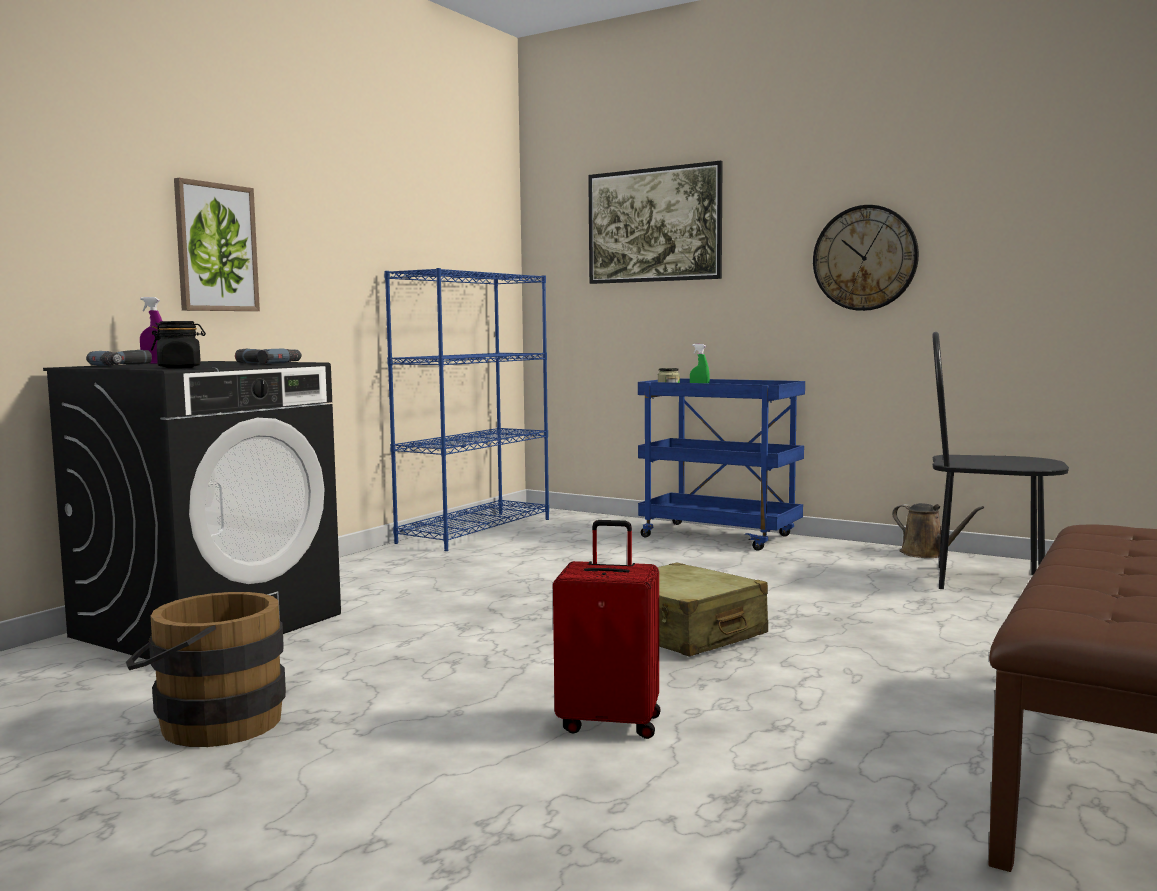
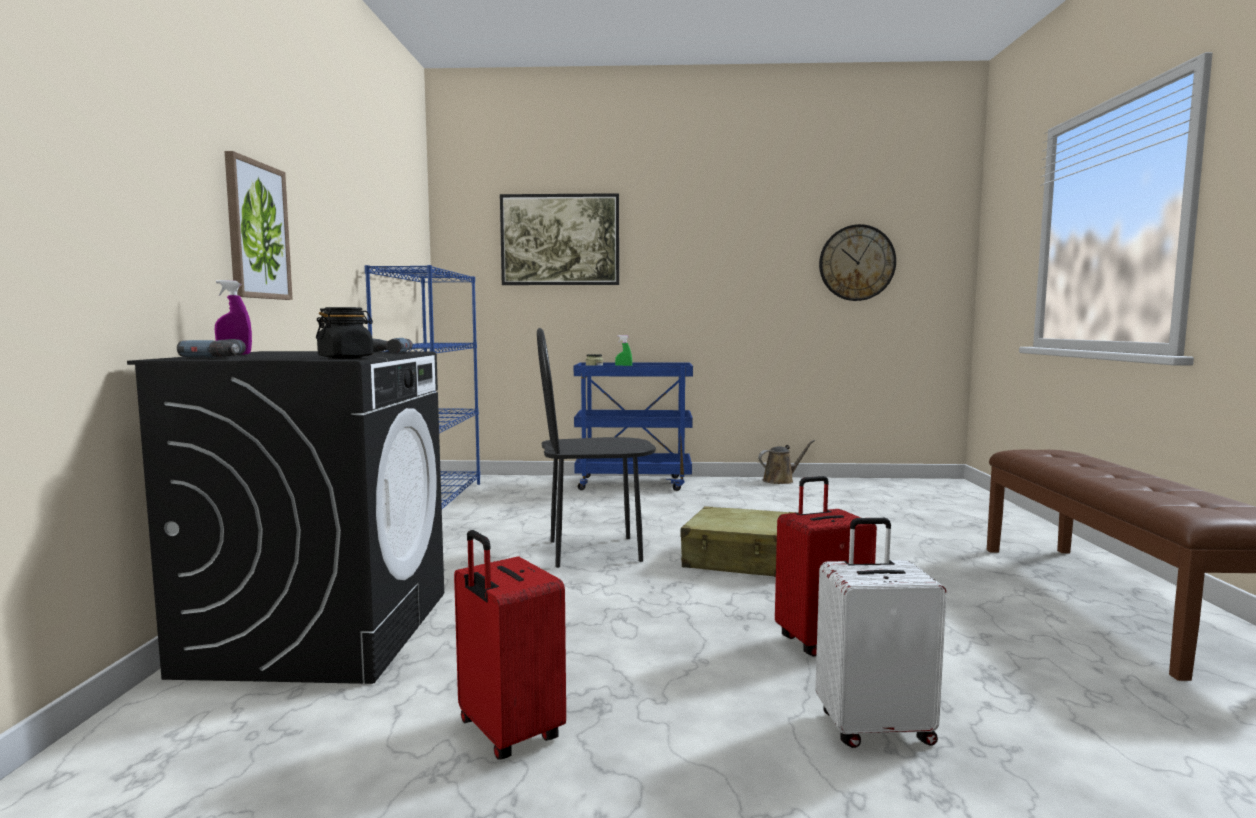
camera: 30 degrees left, 0 degrees up
(209, 724) = (507, 732): brown bucket -> red suitcase
(505, 802) = (873, 727): none -> white suitcase
(865, 258) = (729, 274): wall clock -> wall clock (856, 263)
(927, 554) = (781, 480): brown watering can -> brown watering can turned 45 degrees counterclockwise
(988, 581) = (845, 494): black chair -> black chair (594, 551)

